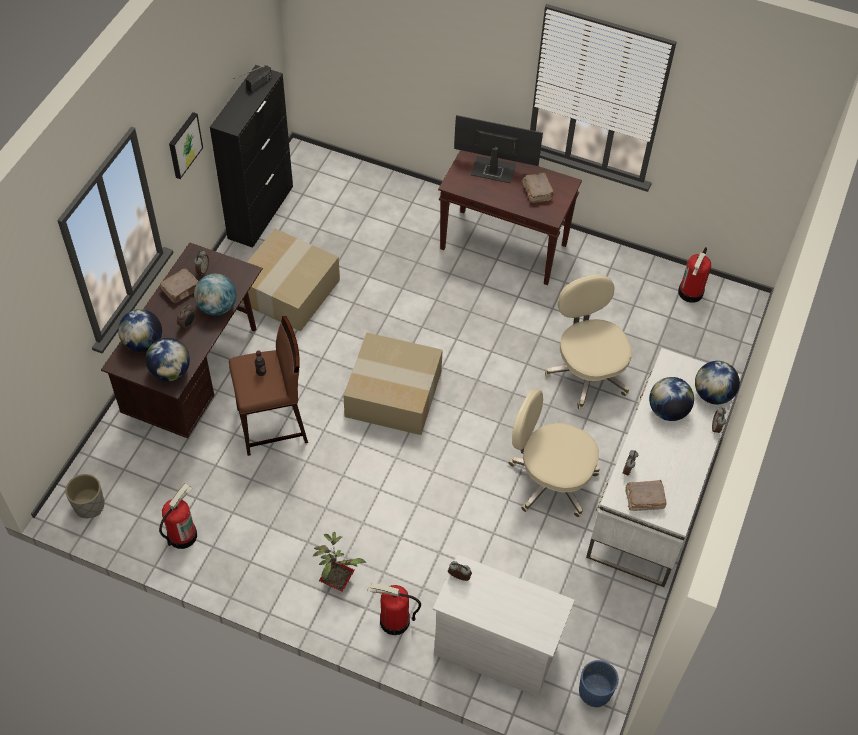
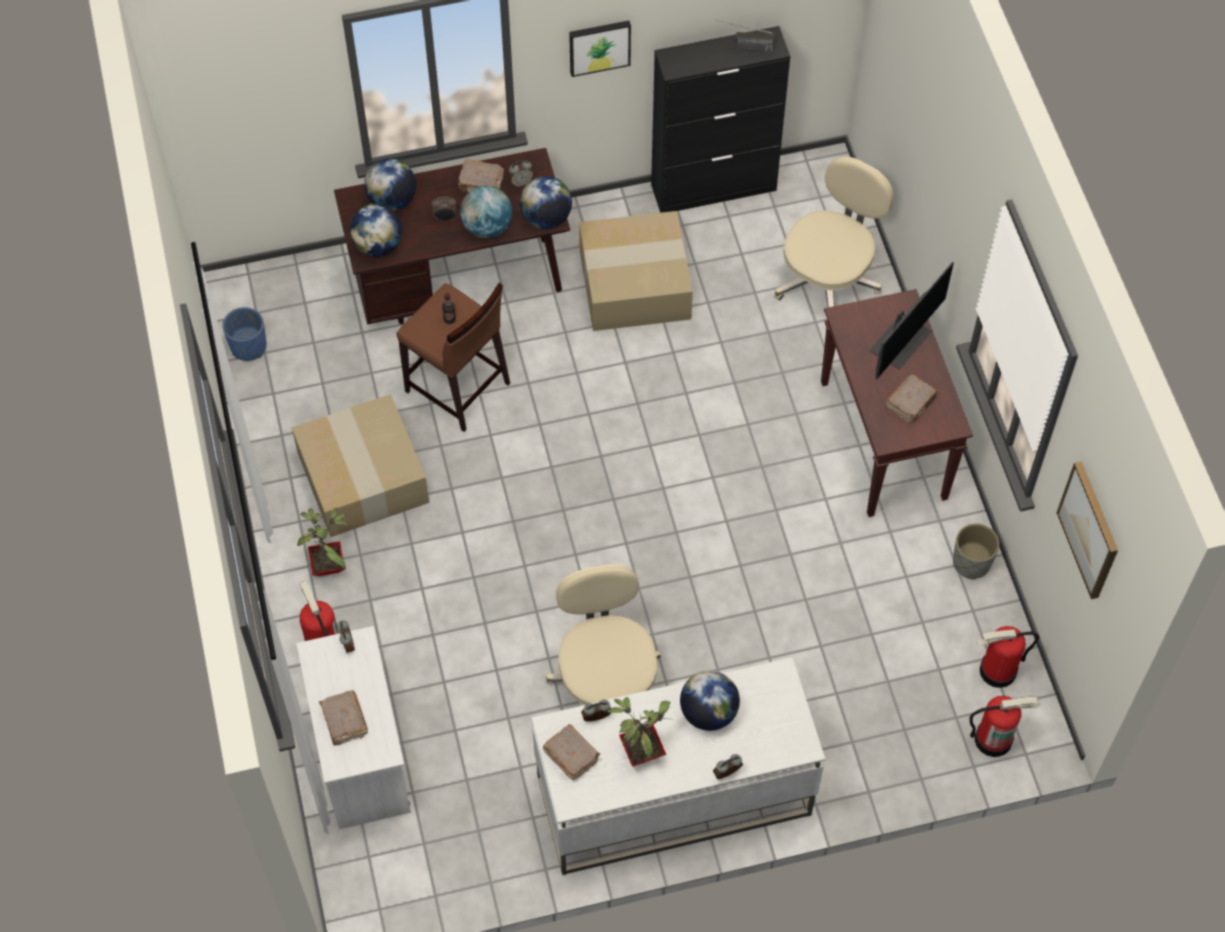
camera: 55 degrees right, 5 degrees up
(89, 505) = (244, 305): grey planter -> grey planter (971, 562)
(182, 535) = (273, 402): fire extinguisher -> fire extinguisher (993, 738)
(392, 394) = (586, 466): cardboard box -> cardboard box (360, 477)
(492, 170) = (901, 341): monitor -> monitor turned 60 degrees clockwise
(517, 616) = (344, 722): none -> brown book
(587, 372) = (782, 632): beige office chair -> beige office chair (828, 279)
(595, 692) = (385, 880): blue planter -> blue planter (248, 347)
(668, 460) = (641, 750): none -> potted plant
(712, 394) = (770, 745): globe -> globe (546, 218)
(735, 140) = (1090, 530): none -> picture

